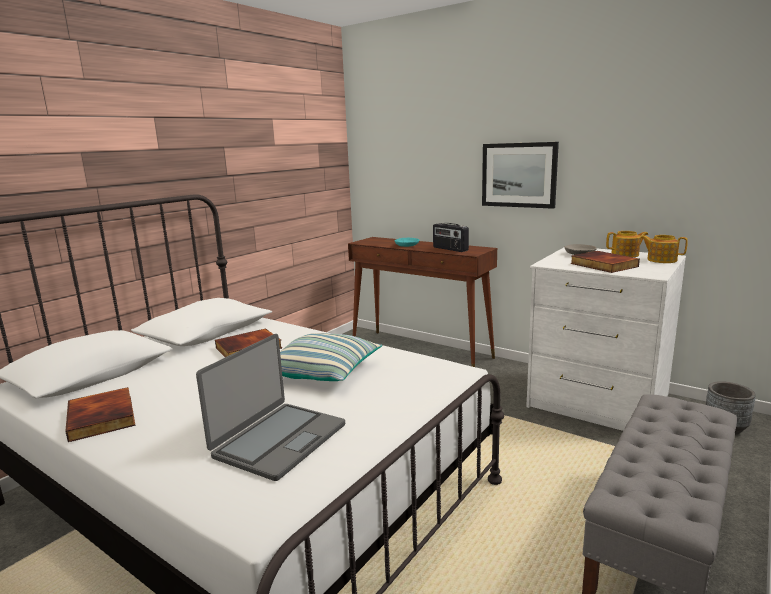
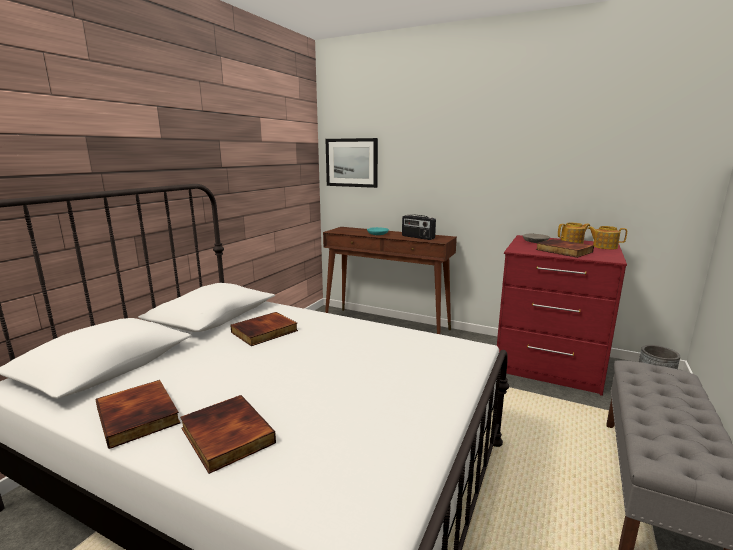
camera: 10 degrees left, 0 degrees up
(169, 438) = (225, 436): none -> book
(279, 440) = (345, 431): laptop -> none
(325, 372) = (353, 354): pillow -> none
(519, 175) = (477, 175): picture -> picture (351, 162)
(597, 401) = (548, 364): white dresser -> red dresser

